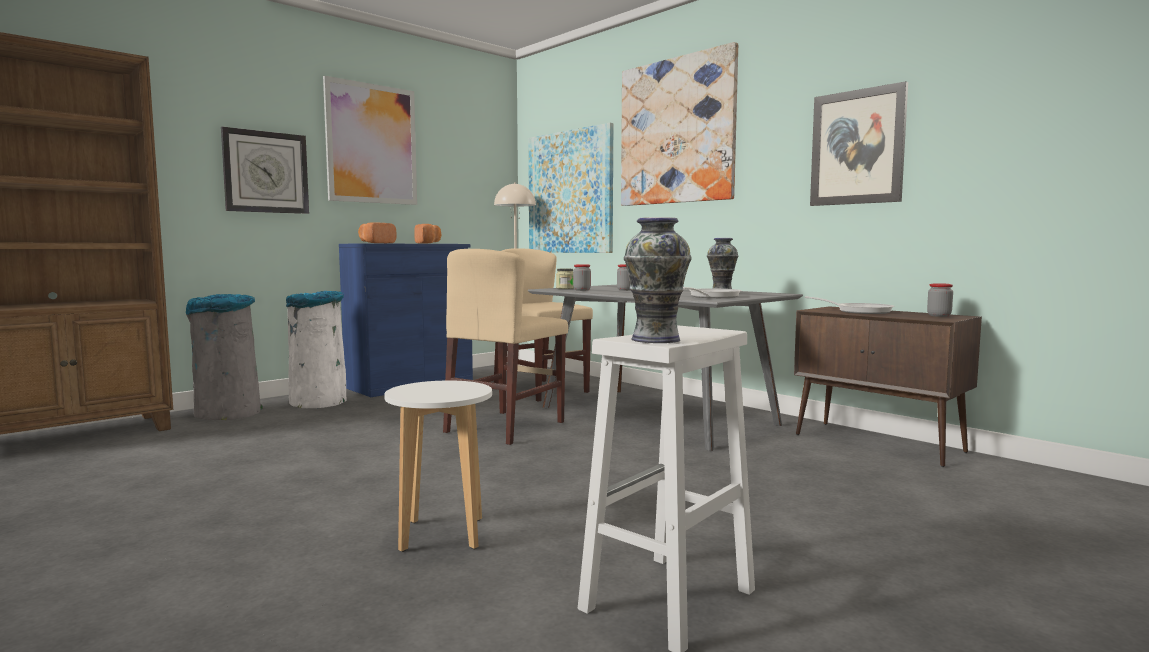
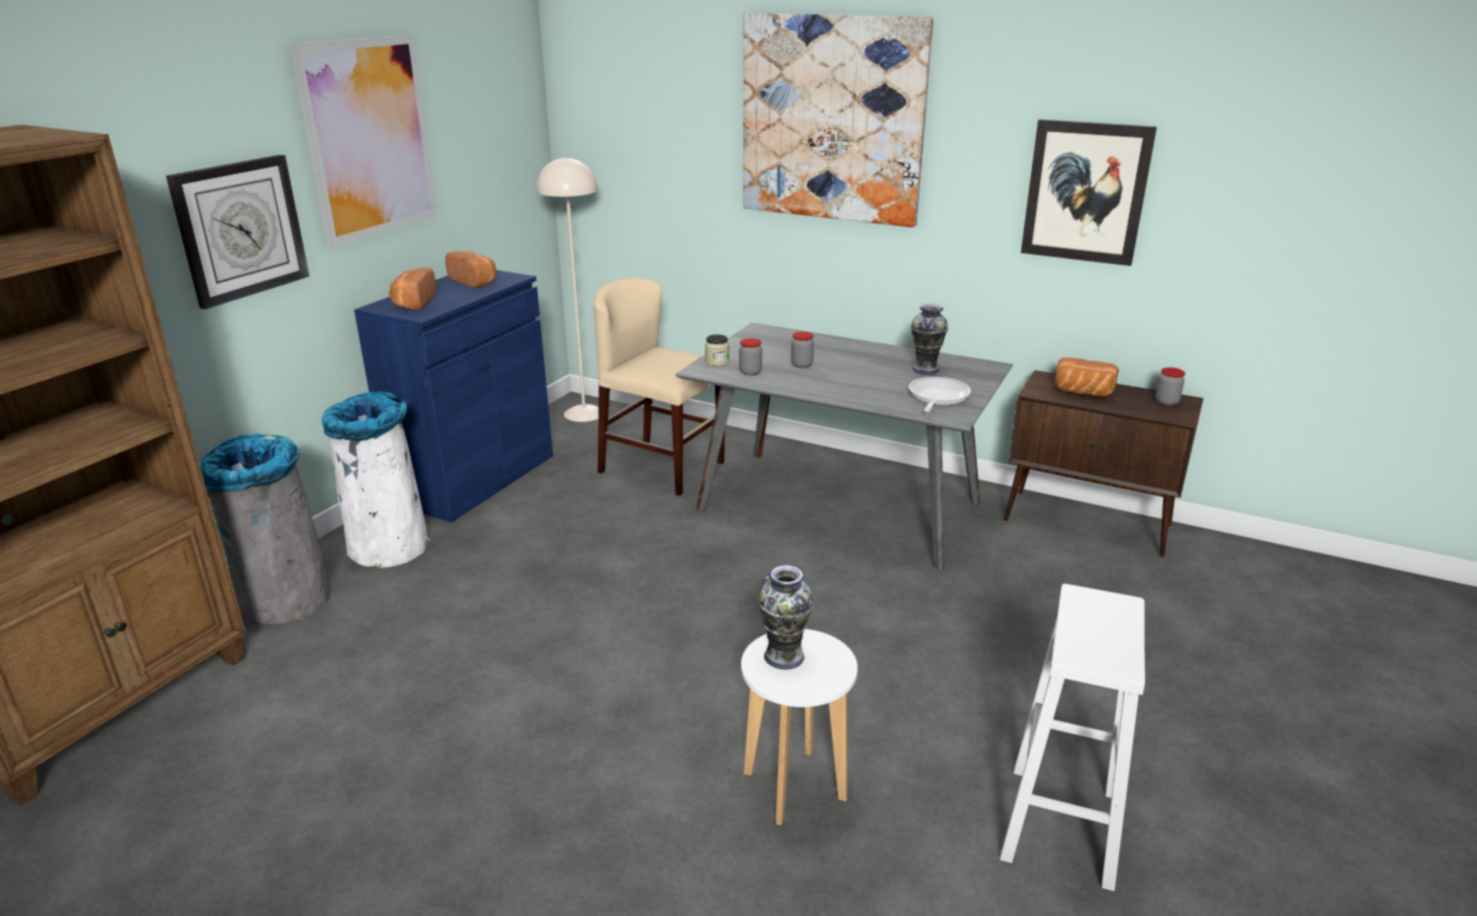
camera: 20 degrees left, 20 degrees up
(505, 427) = (688, 563): beige chair -> none
(570, 192) = (651, 172): picture -> none
(655, 339) = (1108, 656): vase -> vase (783, 657)
(859, 311) = (1082, 393): frying pan -> bread

